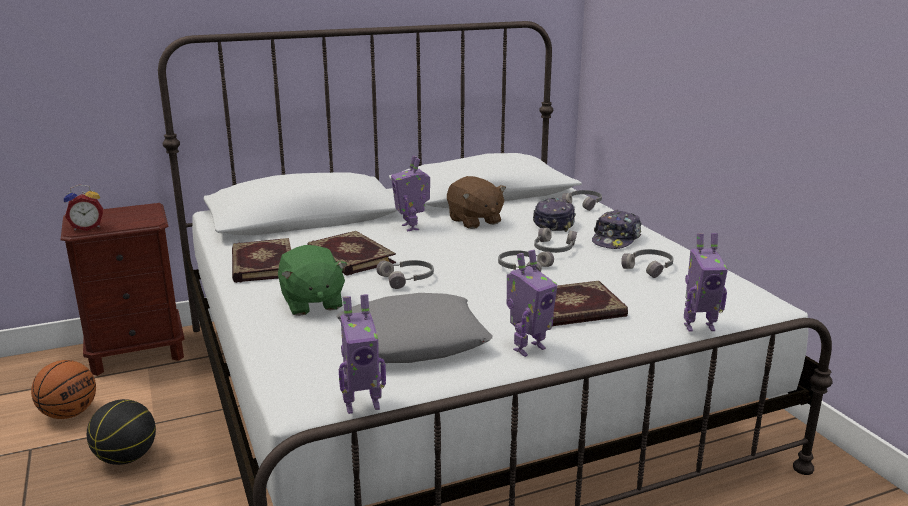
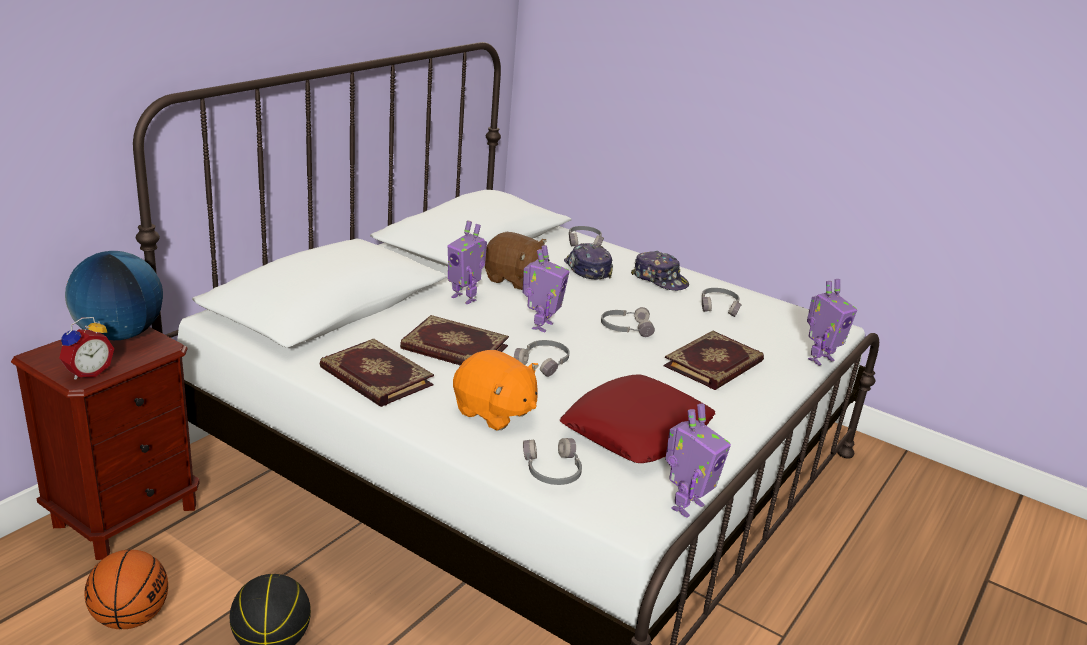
camera: 35 degrees left, 5 degrees up
(137, 211) = (119, 335): none -> globe
(311, 303) = (494, 412): green plush toy -> orange plush toy
(413, 340) = (637, 429): grey pillow -> red pillow
(528, 348) = (731, 412): toy robot -> toy robot (540, 325)
(553, 249) = (623, 300): grey headphones -> grey headphones (551, 471)
(616, 239) = (660, 280): cap -> cap turned 45 degrees counterclockwise

